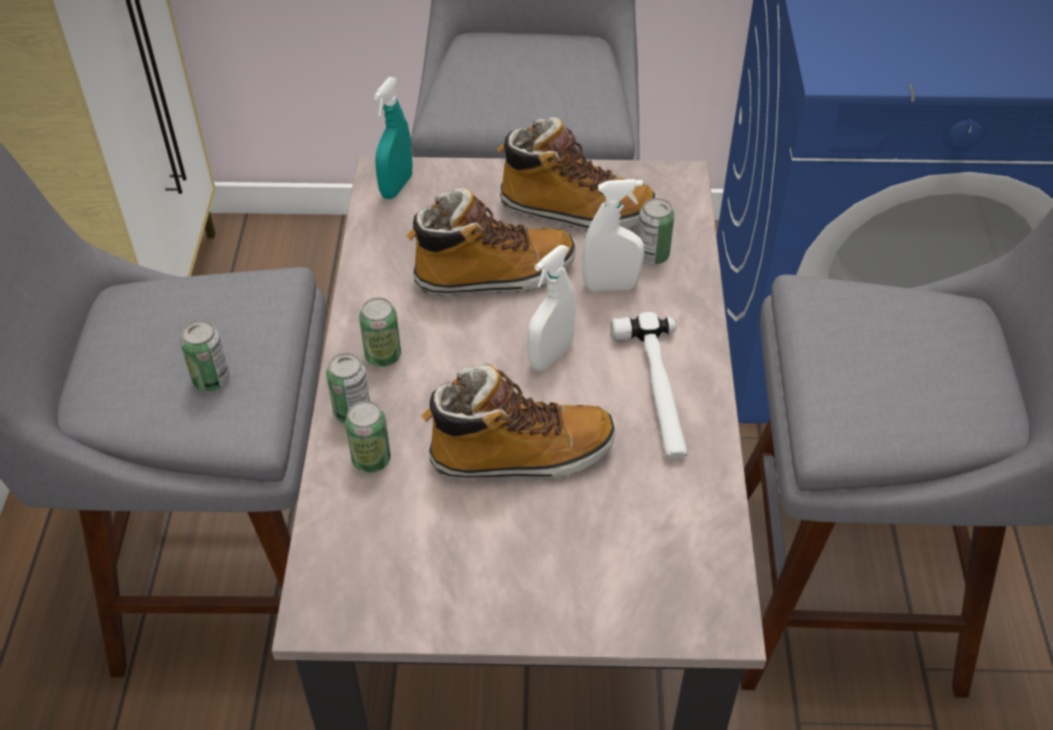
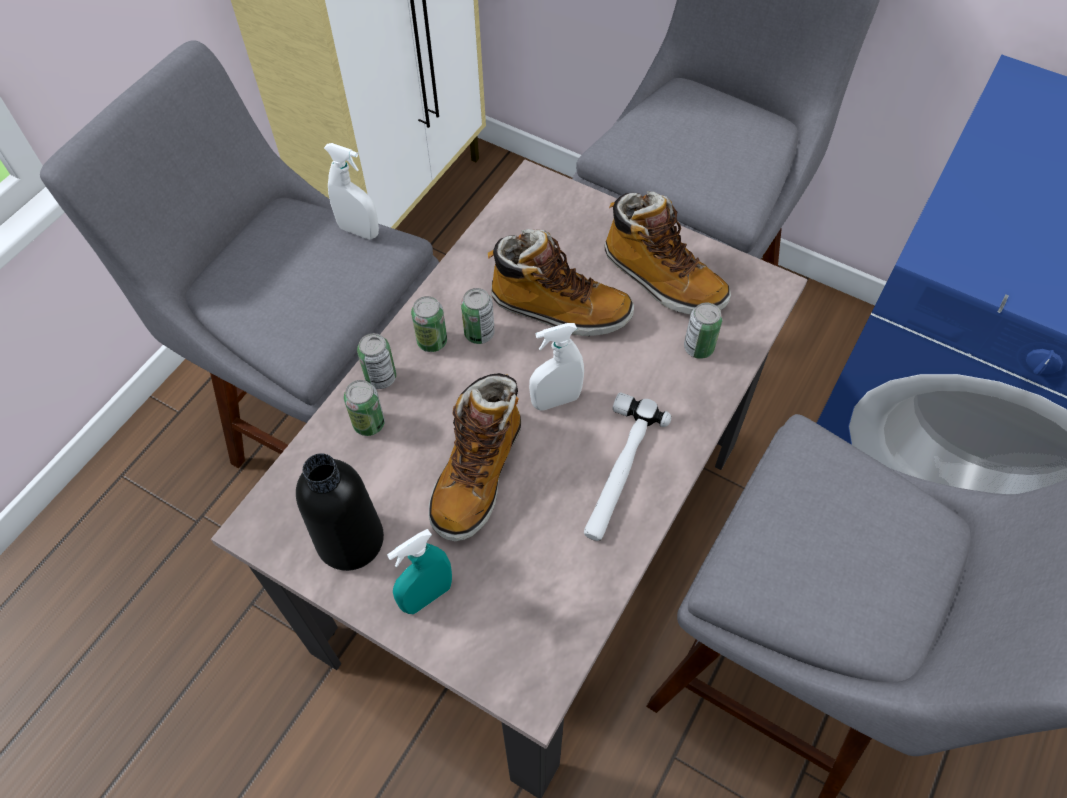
camera: 30 degrees right, 10 degrees up
(211, 379) = (298, 306): can -> can (479, 333)
(396, 186) = (536, 198): turquoise spray bottle -> turquoise spray bottle (427, 596)
(432, 576) = (350, 540): none -> black bottle
(521, 455) = (477, 474): boot -> boot turned 90 degrees clockwise
(611, 286) = (645, 360): white spray bottle -> white spray bottle (359, 231)

